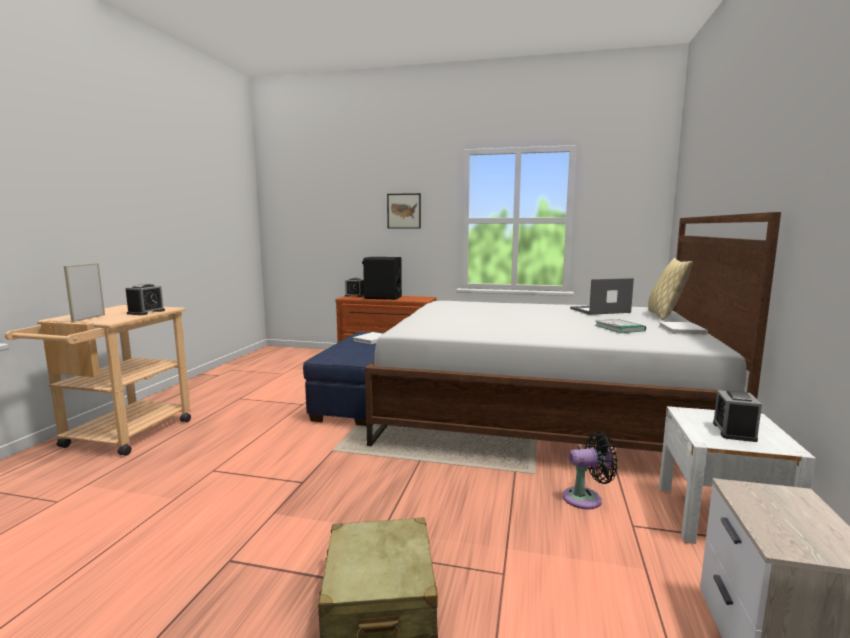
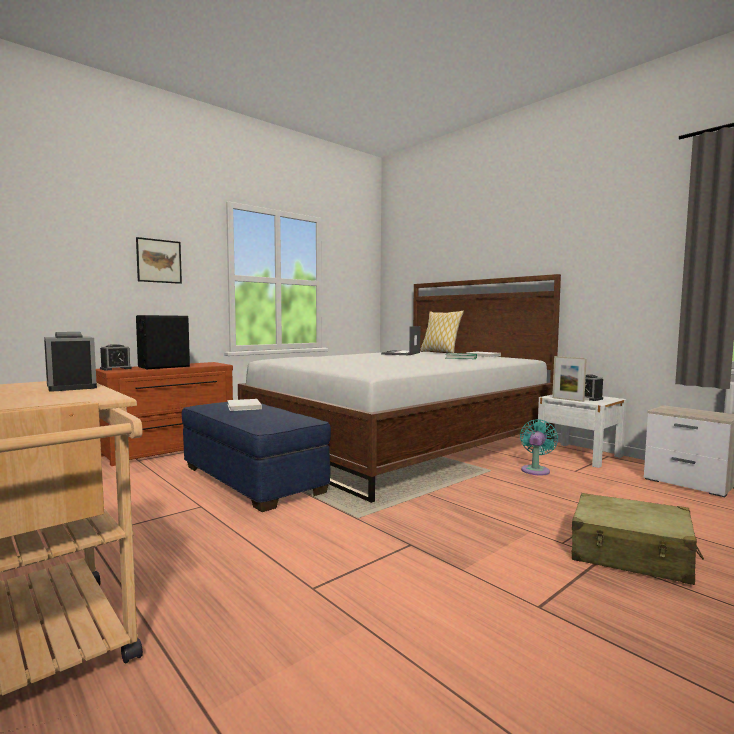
camera: 55 degrees left, 5 degrees down
(88, 318) = (28, 400): picture frame -> picture frame (567, 399)
(586, 498) = (536, 470): black fan -> turquoise fan

